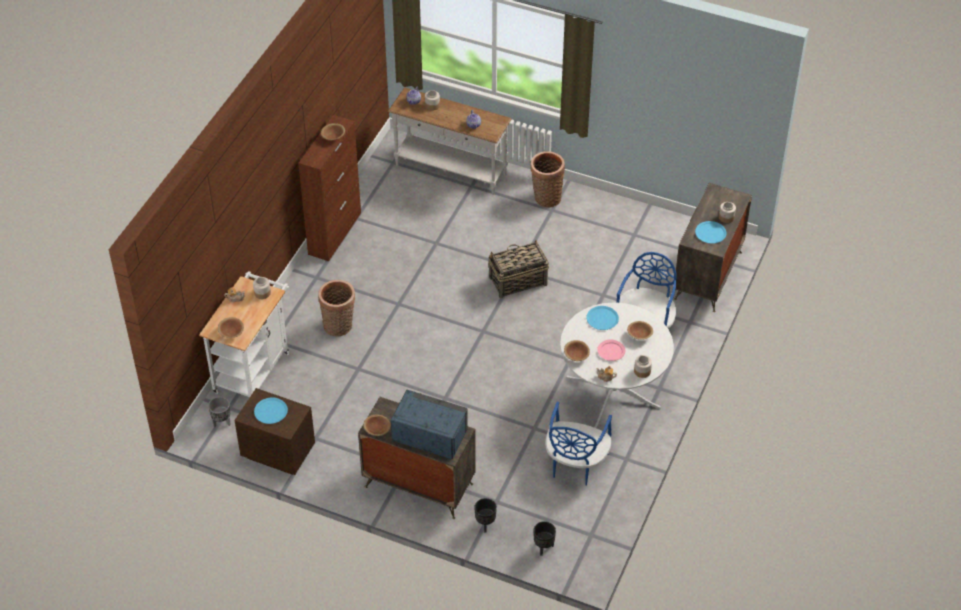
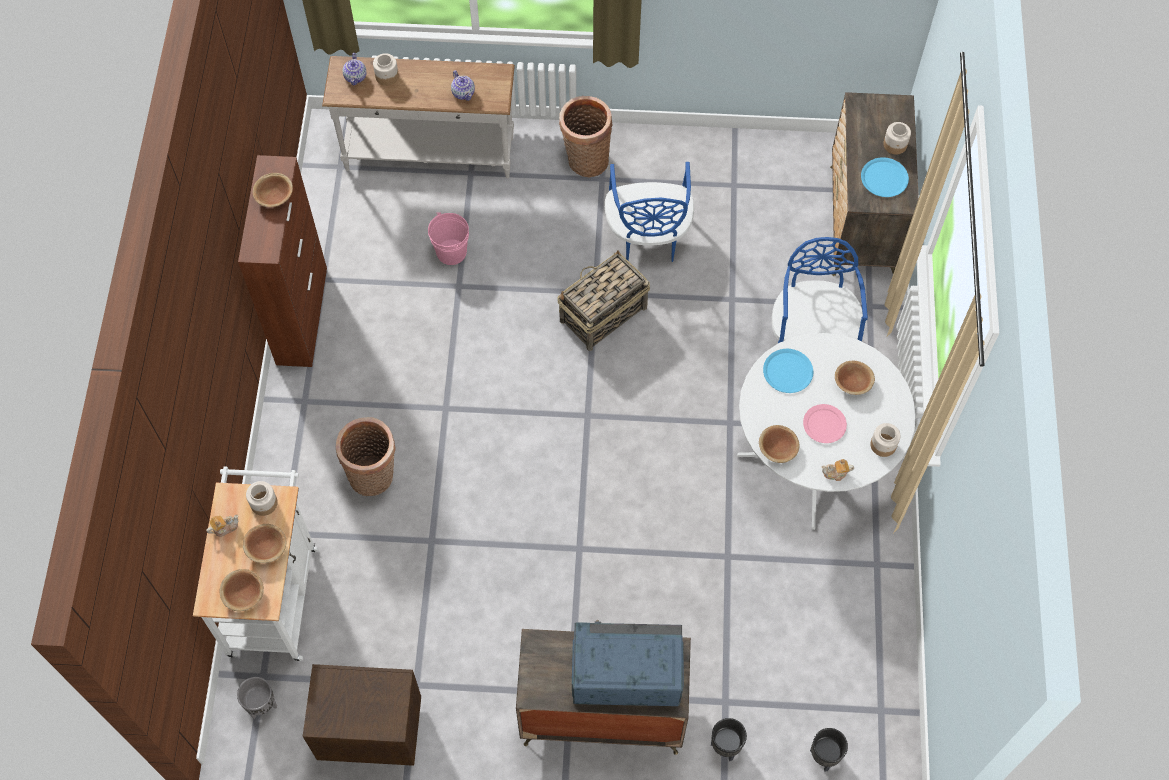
camera: 20 degrees left, 15 degrees up
(270, 411) = (353, 700): blue plate -> none
(377, 430) = (543, 692): brown bowl -> brown bowl (266, 547)
(440, 224) = (451, 252): none -> pink bucket
(575, 464) = (810, 598): blue chair -> blue chair (647, 237)

